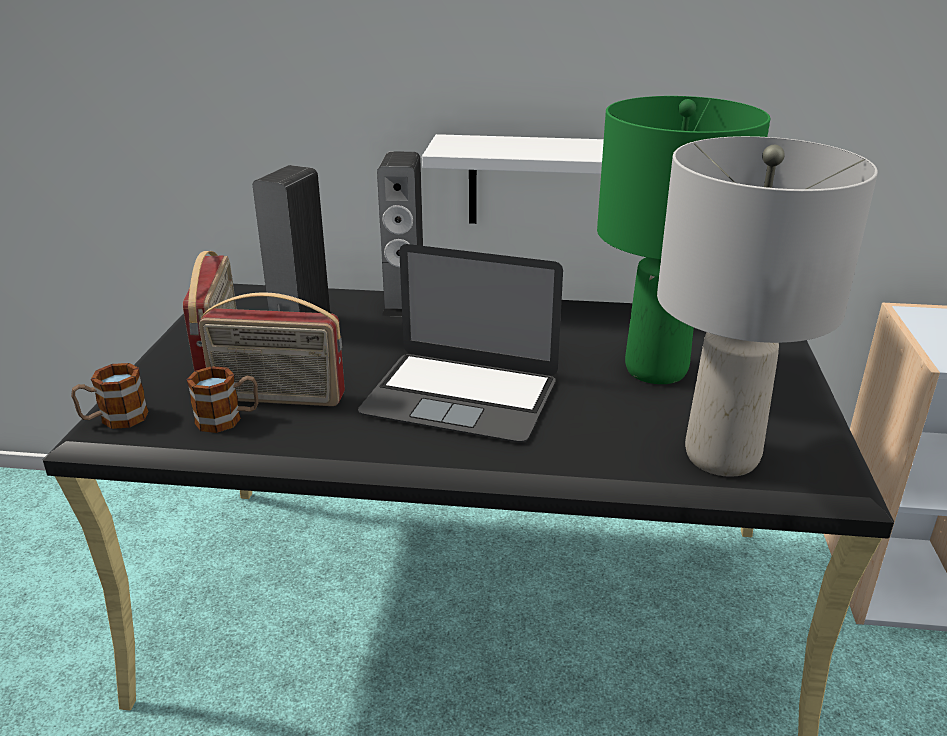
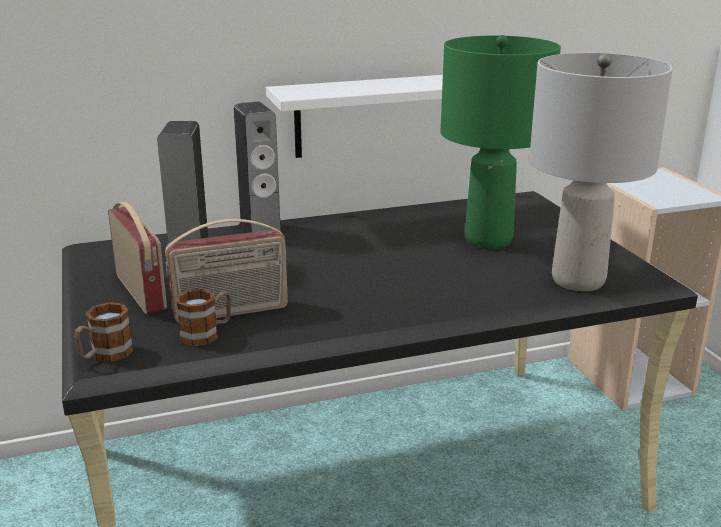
camera: 25 degrees left, 5 degrees down
(461, 396) = (372, 282): laptop -> none

